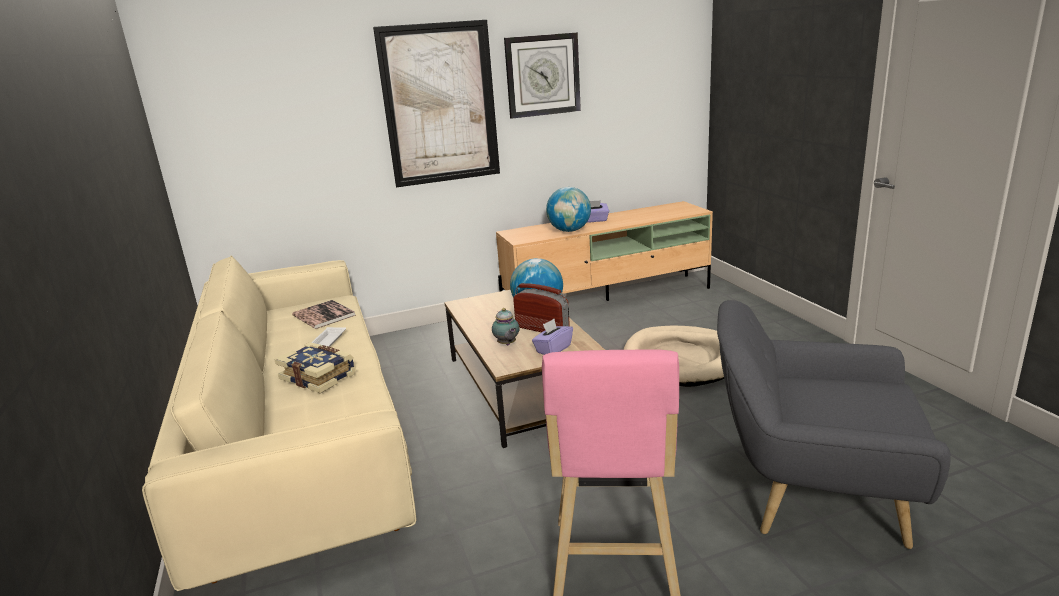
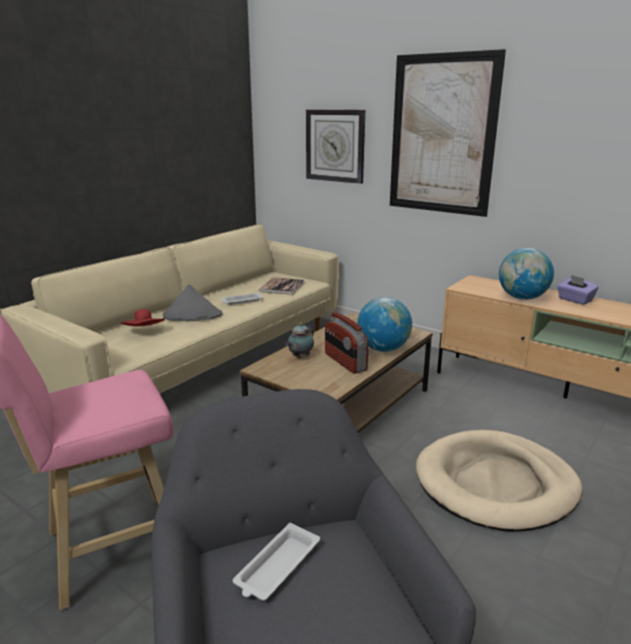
camera: 55 degrees right, 0 degrees up
(318, 414) = (145, 332): none -> red hat
(319, 377) = (192, 315): book -> grey hat
(542, 75) = (560, 117): wall clock -> wall clock (335, 146)
(542, 329) = (345, 362): radio -> radio turned 150 degrees clockwise
(553, 349) = (309, 378): purple tissue box -> none
(825, 406) = (277, 567): none -> white tray

